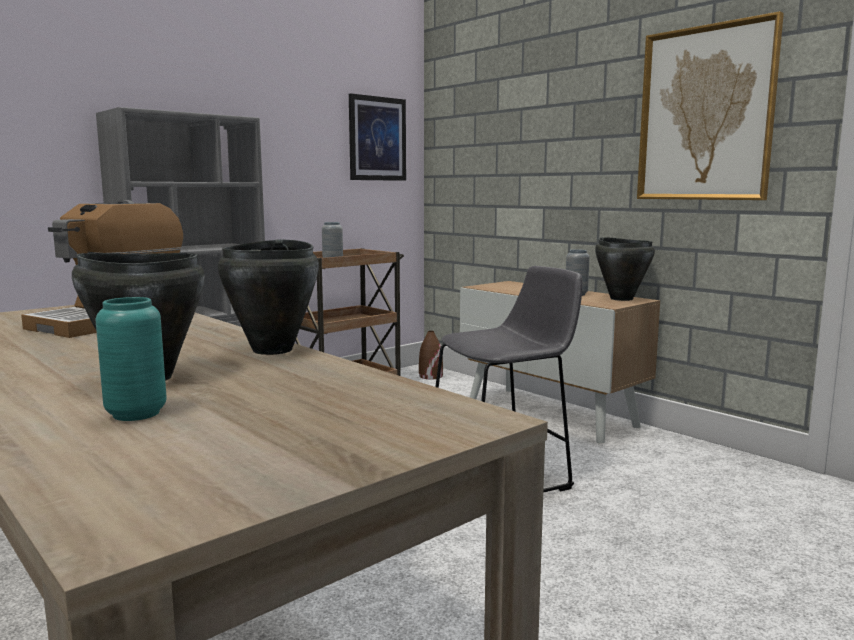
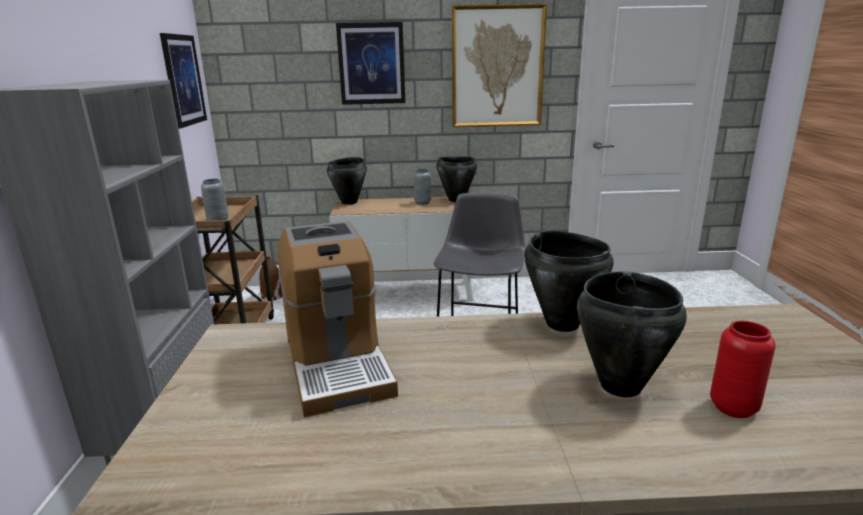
camera: 50 degrees left, 10 degrees up
(136, 414) = (733, 407): turquoise vase -> red vase
(510, 283) = (349, 202): none -> black cooking pot
(557, 119) = (371, 64): none -> picture

